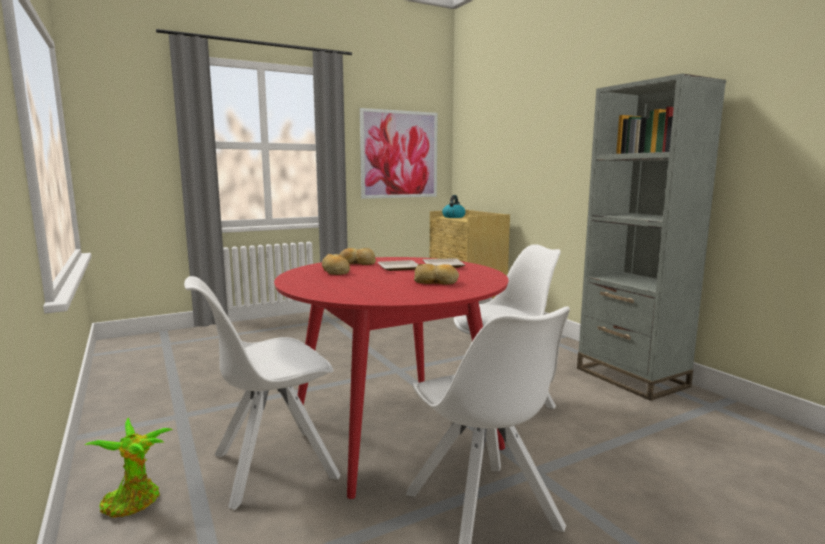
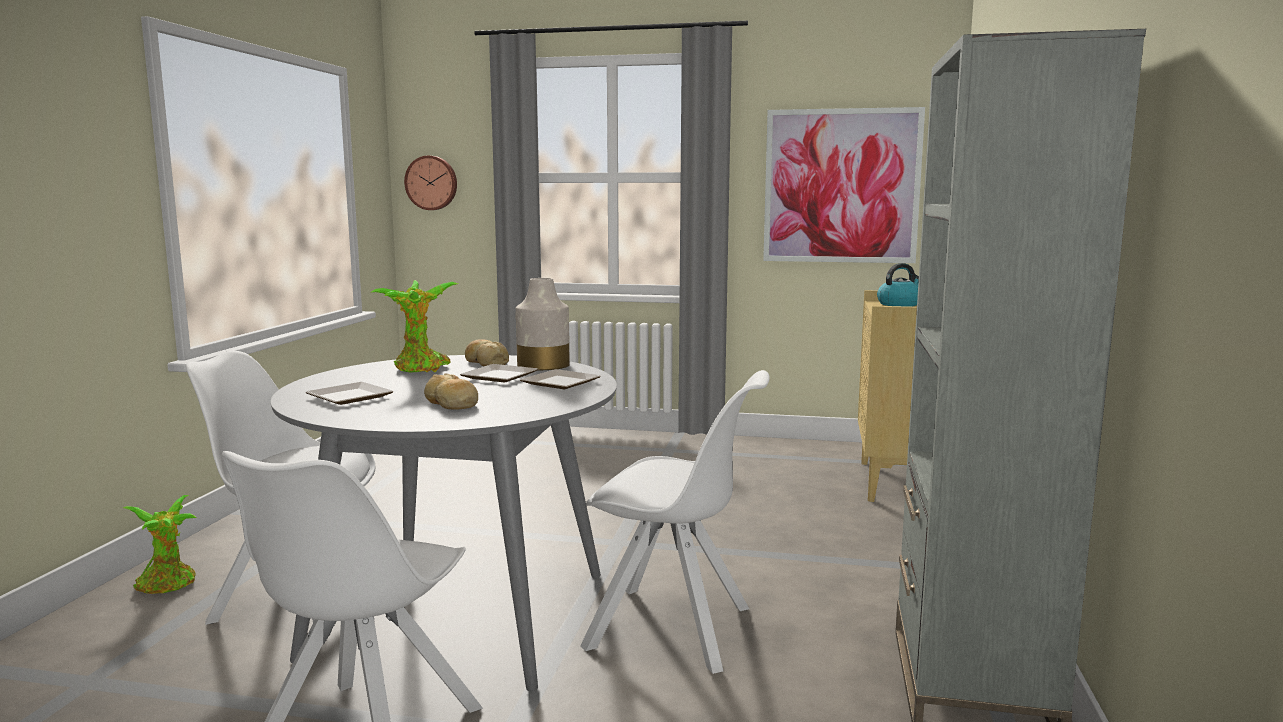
camera: 40 degrees right, 0 degrees up
(113, 146) = (432, 183): none -> wall clock
(335, 271) = (421, 369): bread -> potted plant
(367, 289) = (353, 397): none -> plate
(393, 432) = (461, 615): red dining table -> grey dining table
(394, 260) = (543, 365): none -> beige vase

